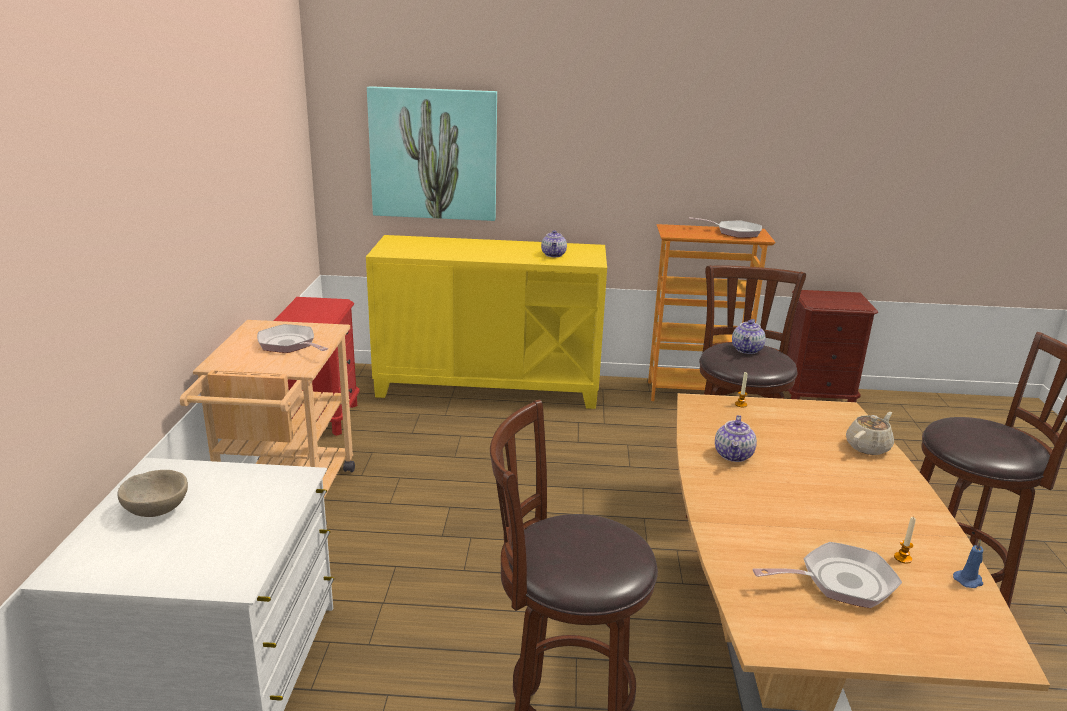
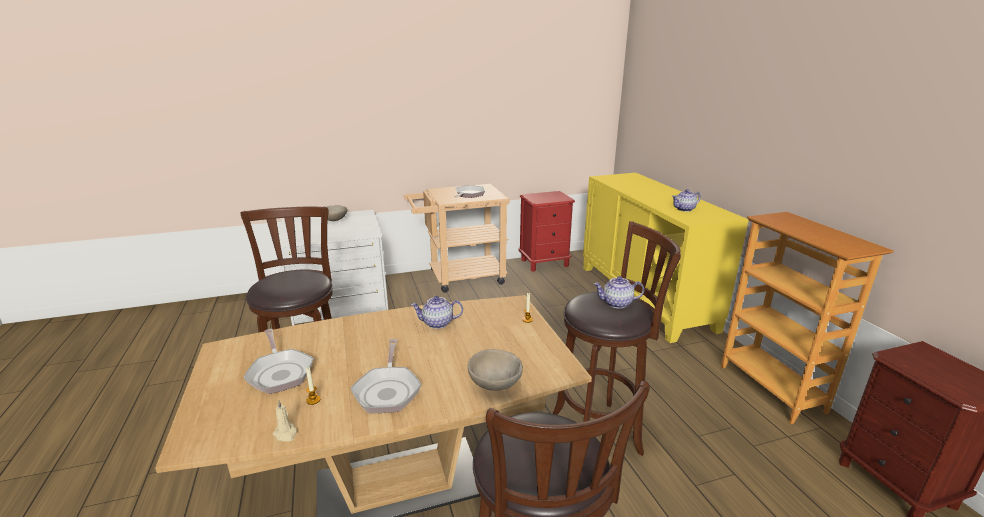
camera: 70 degrees right, 0 degrees up
(434, 154) = (666, 120): picture -> none
(734, 232) = (837, 239): frying pan -> frying pan (387, 390)
(868, 447) = (494, 384): beige teapot -> beige bowl
(968, 580) = (286, 434): blue candle -> beige candle

